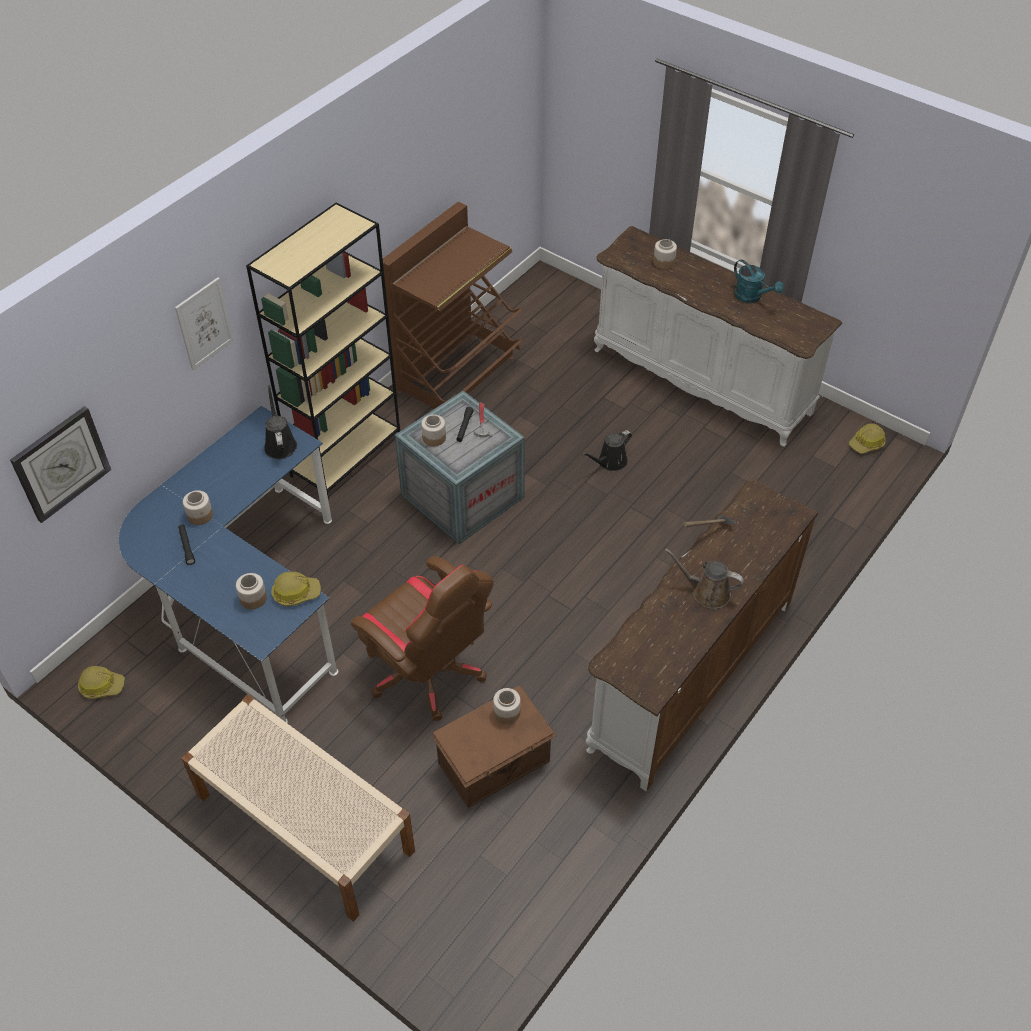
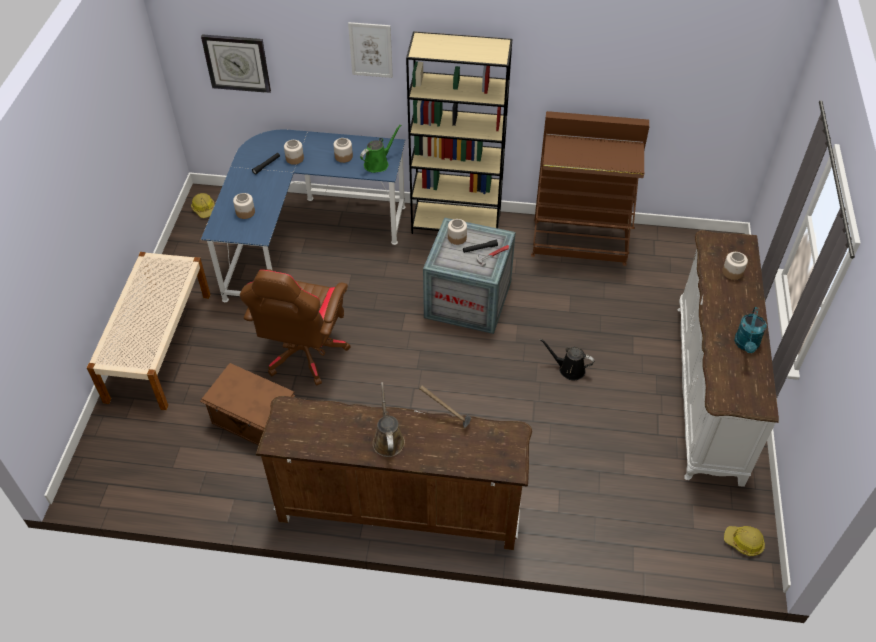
camera: 60 degrees right, 0 degrees up
(280, 444) = (378, 163): black watering can -> green watering can
(296, 593) = (261, 229): hard hat -> none
(506, 712) = (267, 394): jar -> jar (343, 156)

